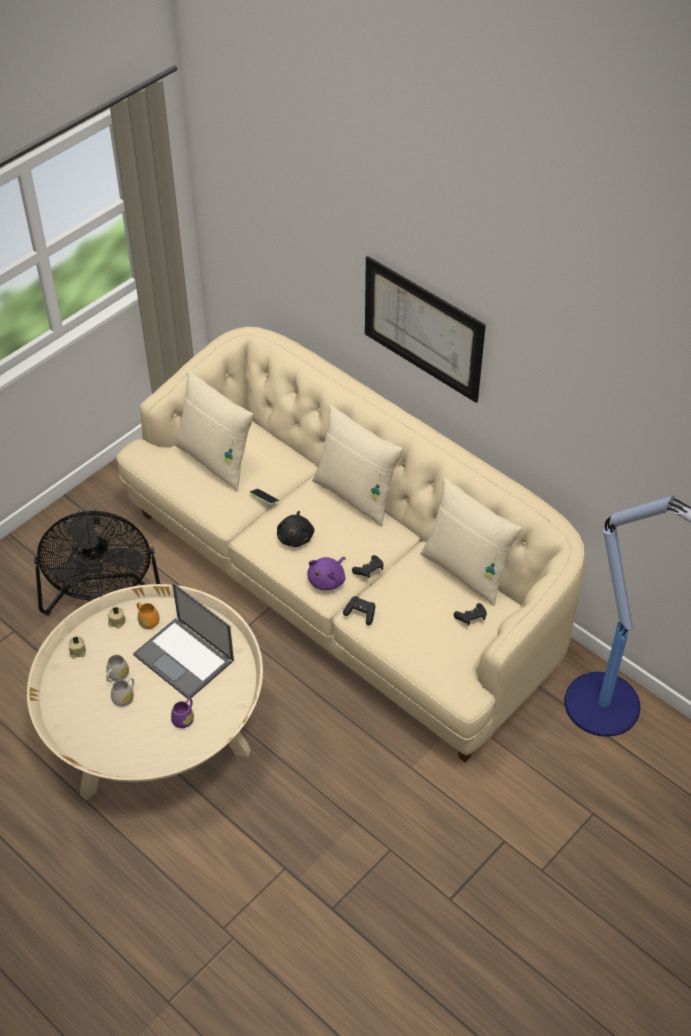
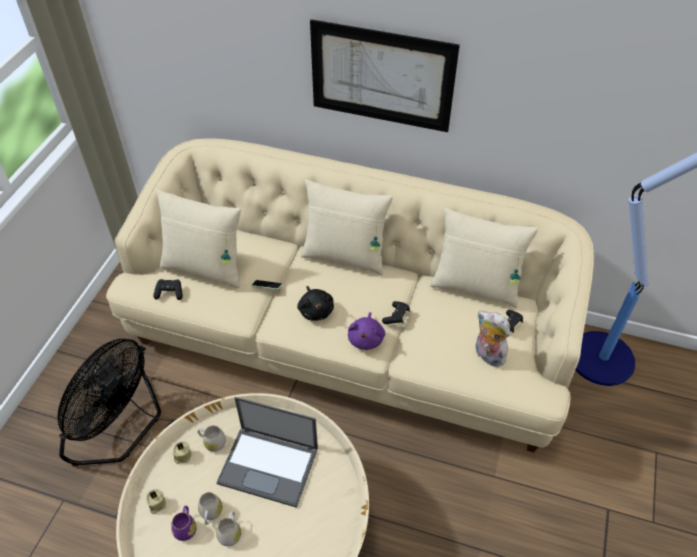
camera: 25 degrees left, 0 degrees up
(99, 591) = (132, 427): black fan -> black fan turned 150 degrees clockwise
(147, 620) = (212, 442): orange mug -> white mug
(184, 718) = (302, 529): purple mug -> purple mug (186, 527)
(360, 613) = (413, 358): black game controller -> black game controller (169, 293)
(431, 637) = (487, 355): none -> plush toy

